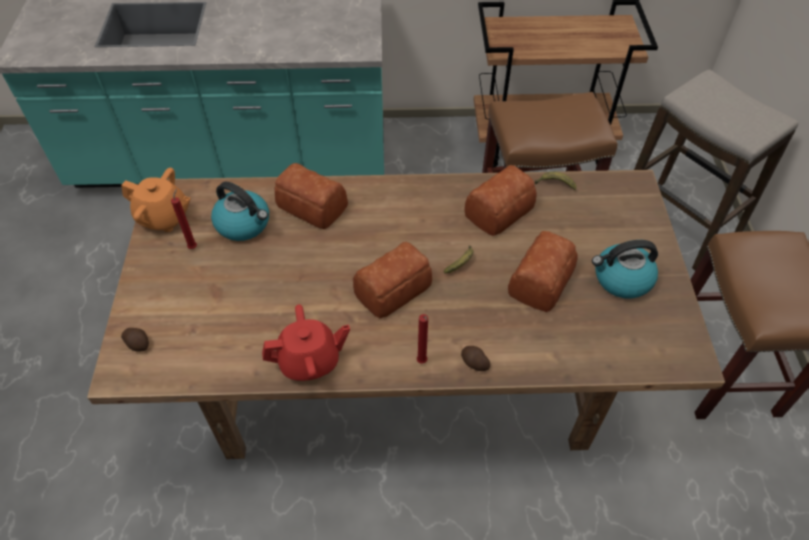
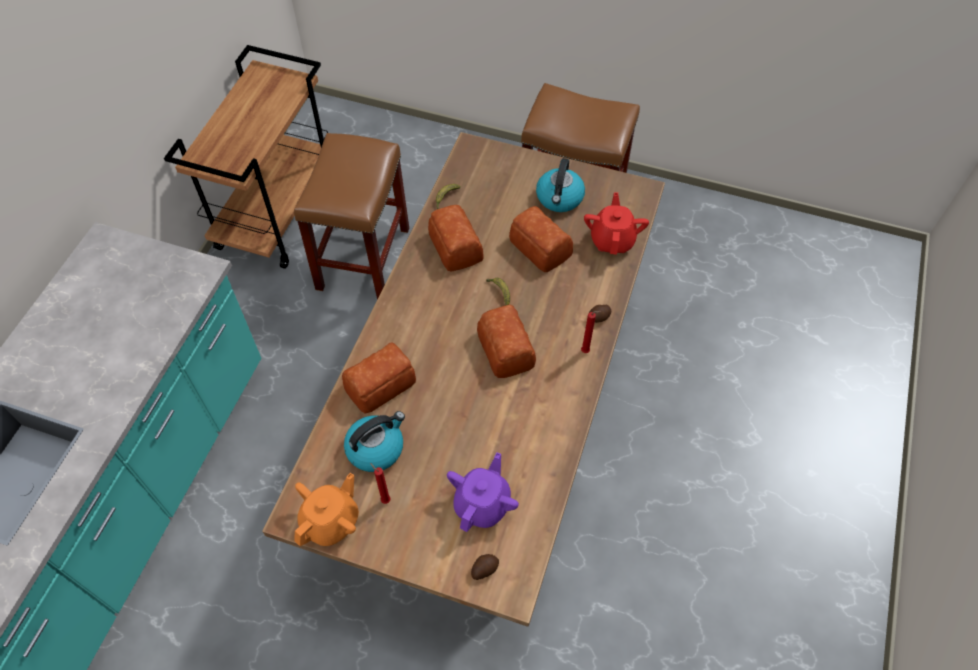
camera: 70 degrees left, 5 degrees up
(206, 321) = (482, 504): none -> purple teapot
(310, 361) = (556, 430): red teapot -> red teapot (612, 240)
(677, 224) = (428, 164): stool -> none

